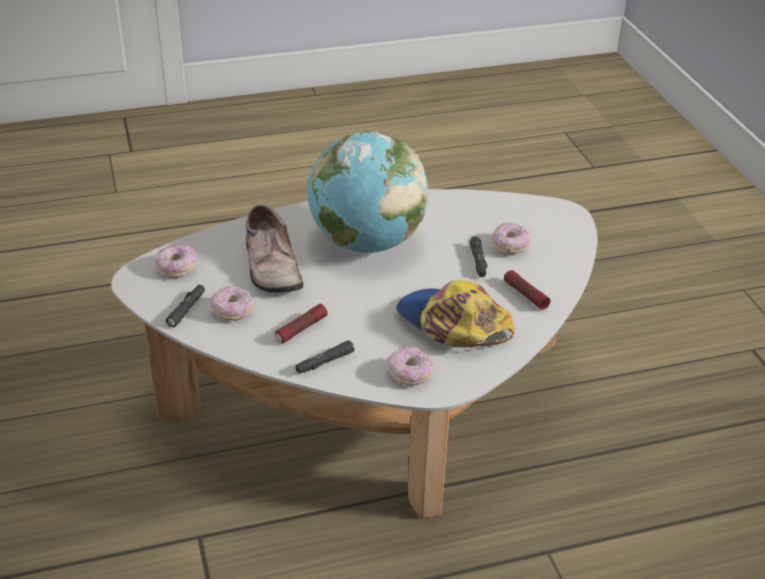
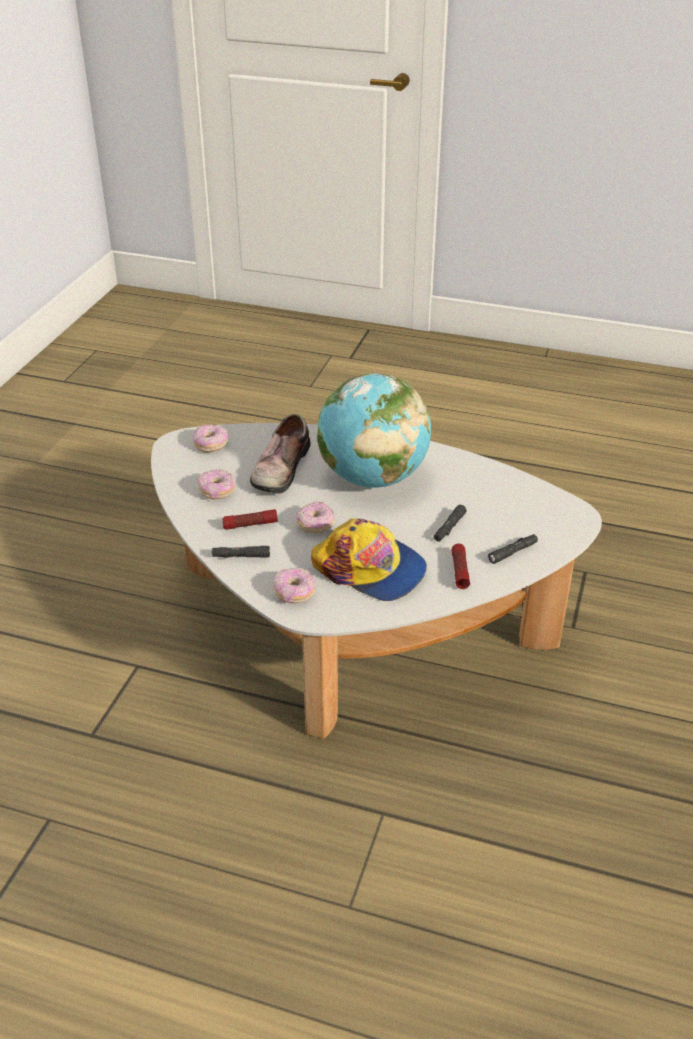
camera: 35 degrees right, 0 degrees up
(186, 309) = (186, 477): black flashlight -> black flashlight (512, 552)
(452, 324) = (370, 569): cap -> cap turned 135 degrees clockwise
(510, 246) = (492, 526): donut -> donut (315, 525)

